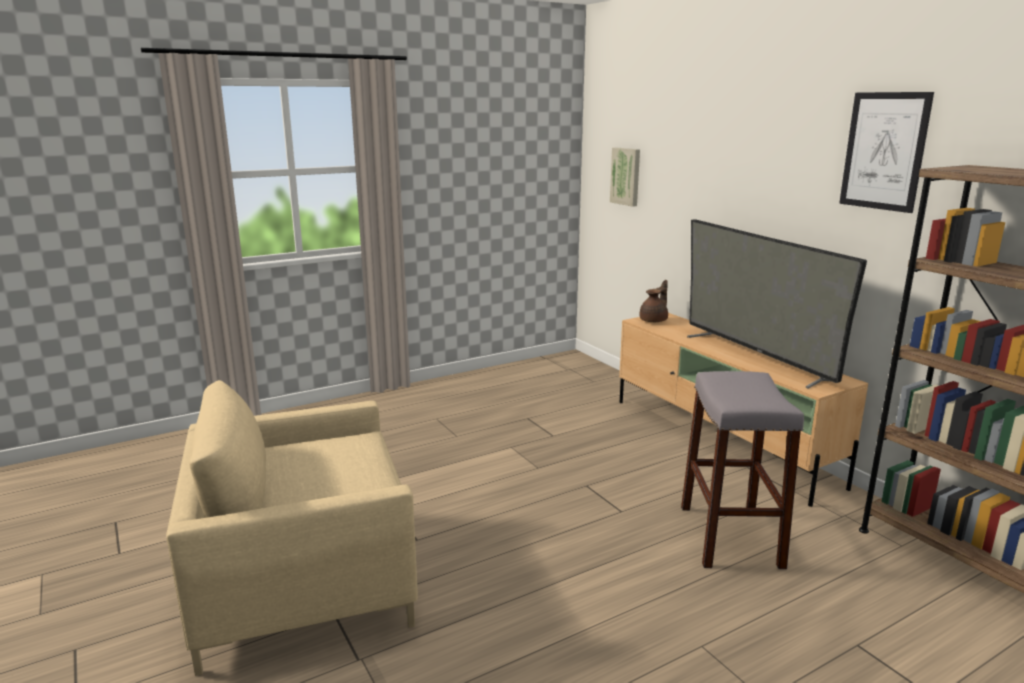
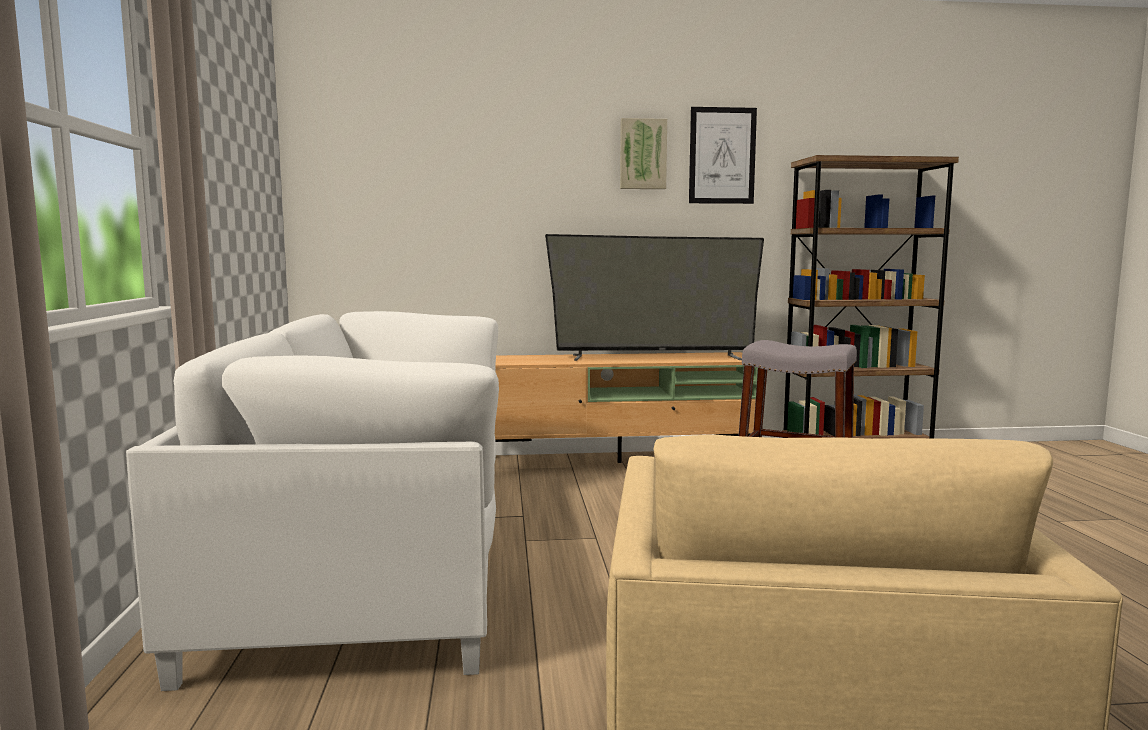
camera: 65 degrees left, 10 degrees down
(439, 417) = (373, 564): none -> white sofa
(626, 176) = (386, 203): picture -> picture (642, 154)
(654, 320) = (507, 360): brown teapot -> none

